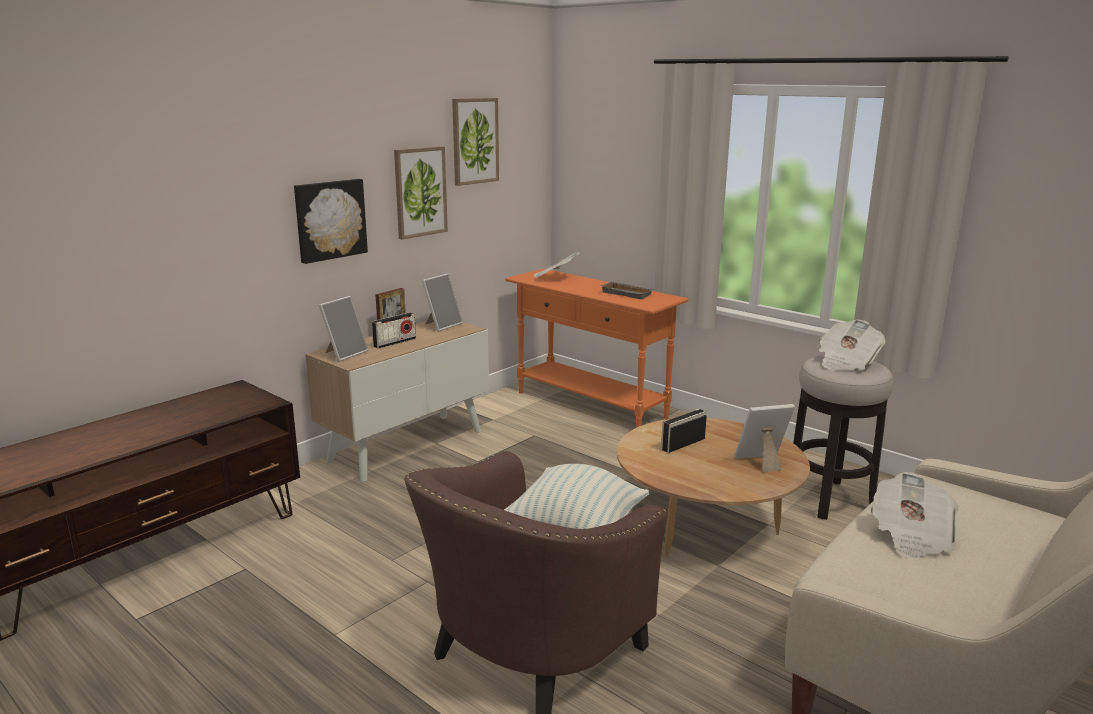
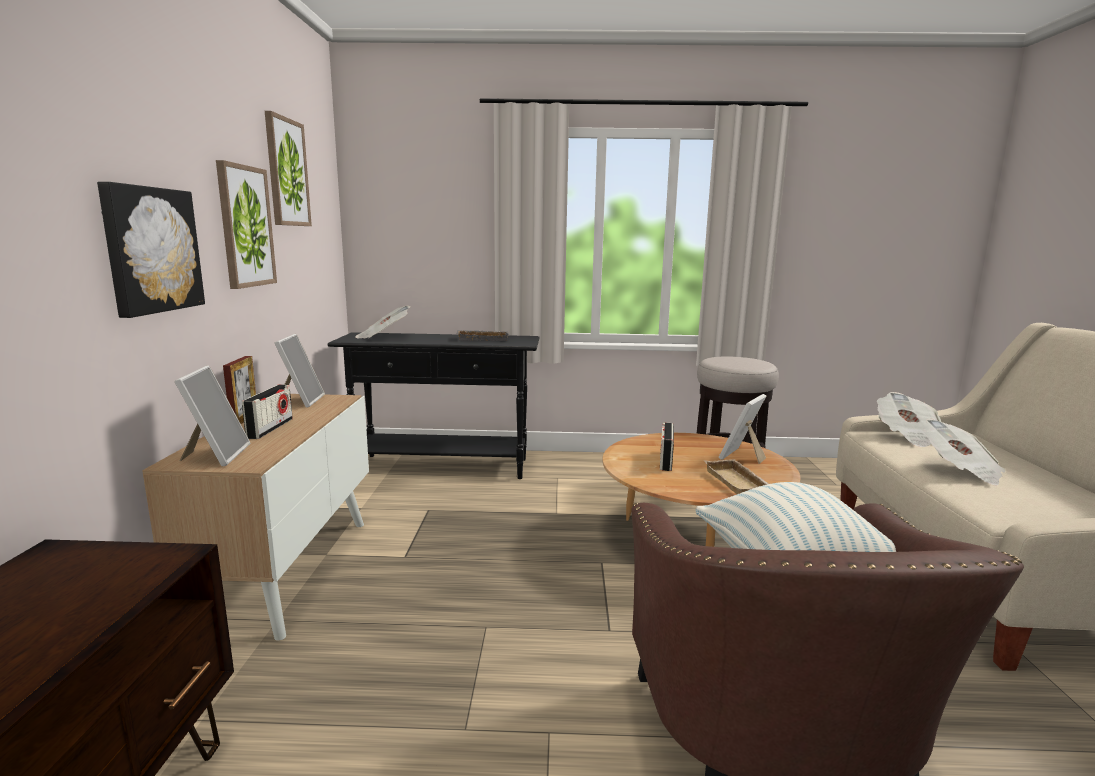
camera: 40 degrees left, 5 degrees down
(591, 405) = (443, 467): orange console table -> black console table
(705, 479) = (738, 482): none -> beige tray
(846, 362) = (734, 359): newspaper -> newspaper (908, 436)

